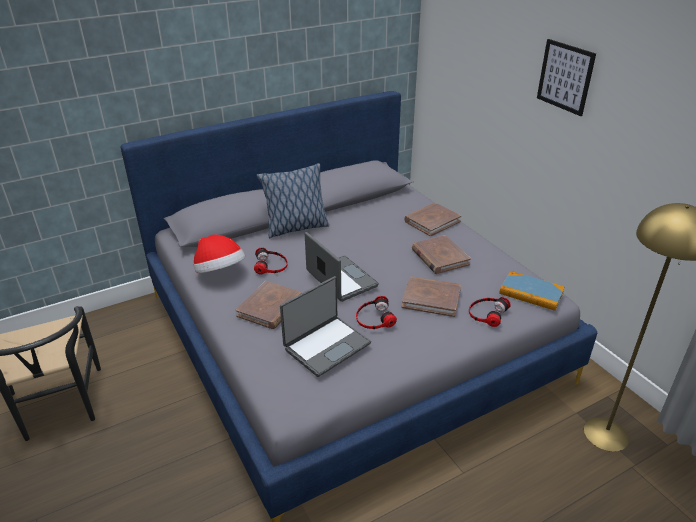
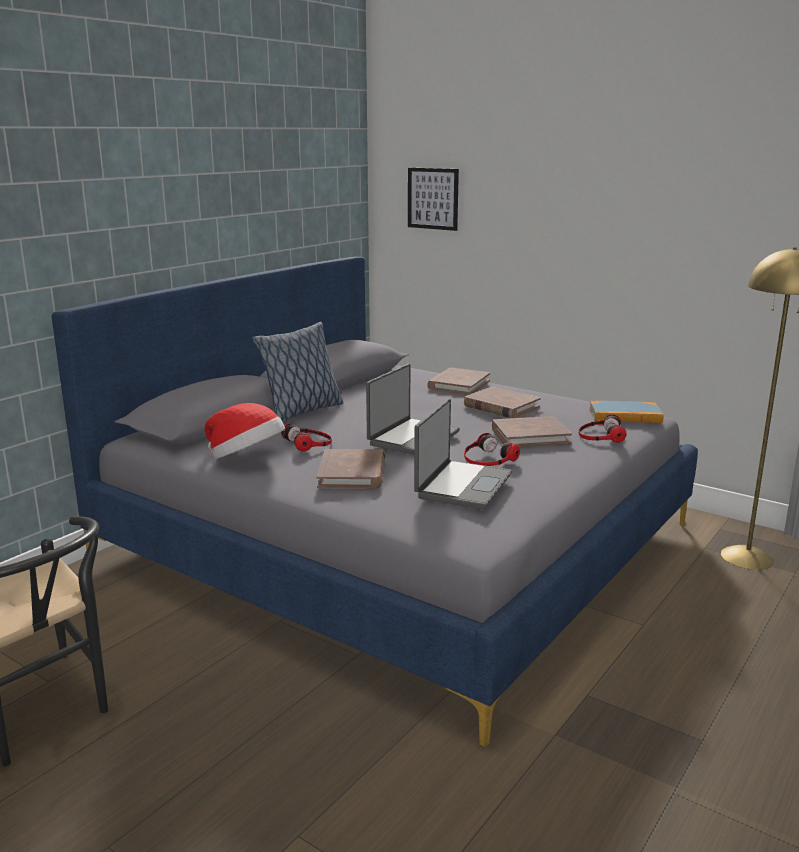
camera: 25 degrees left, 15 degrees down
(340, 280) = (412, 438): laptop -> laptop turned 90 degrees clockwise
(565, 77) = (586, 187): picture -> picture (433, 198)

